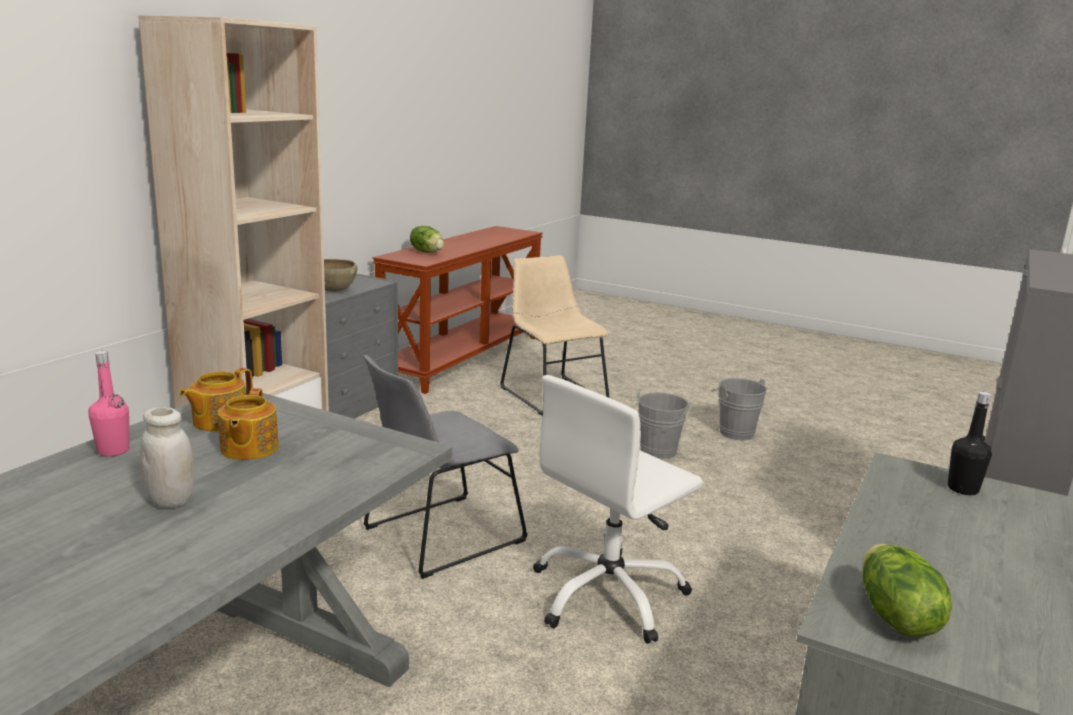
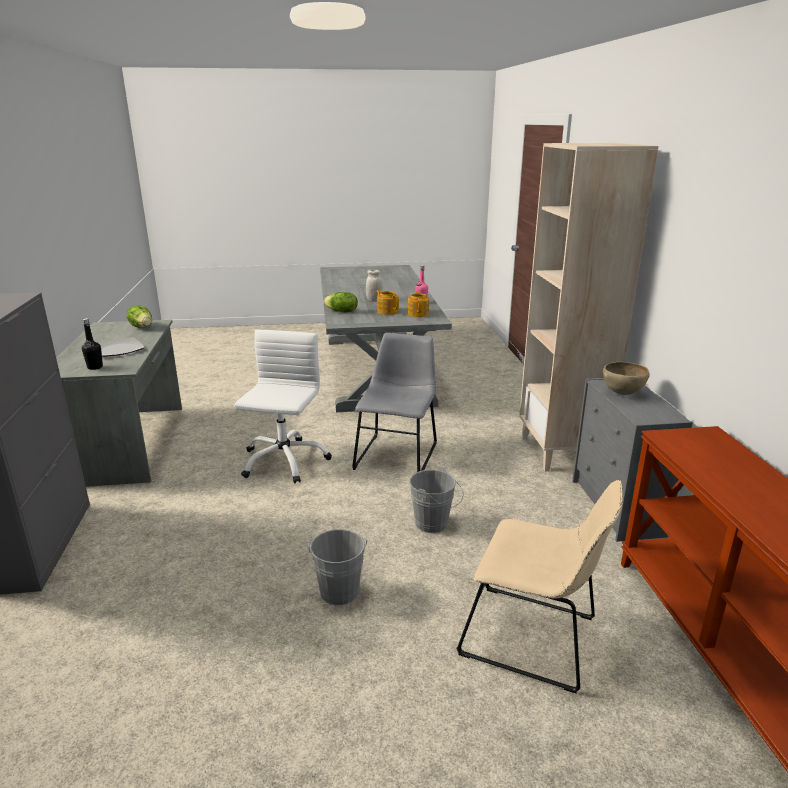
camera: 145 degrees right, 5 degrees up
(427, 252) = (724, 459): lettuce -> lettuce (342, 312)
(734, 431) = (282, 678): grey bucket -> grey bucket (435, 524)
(934, 530) = (118, 349): none -> plate

